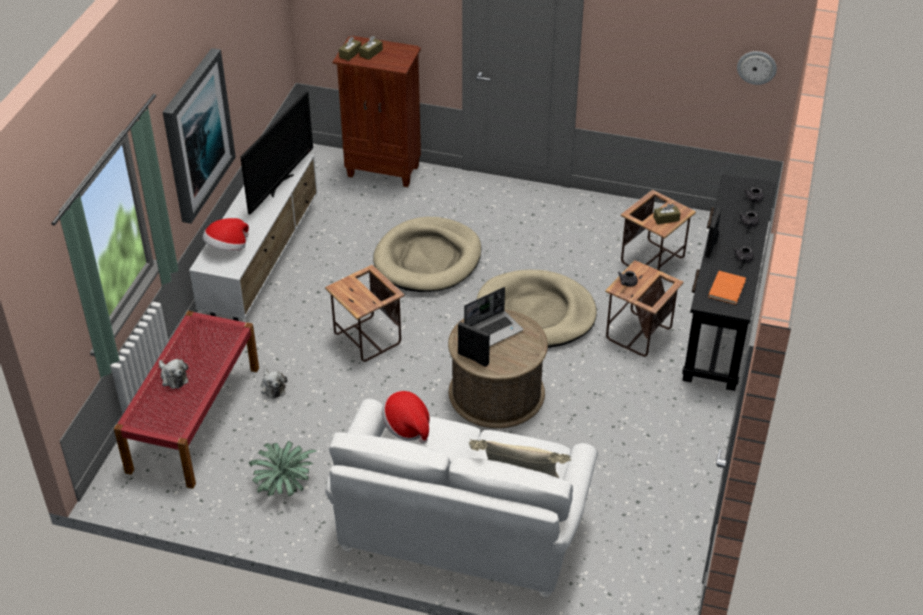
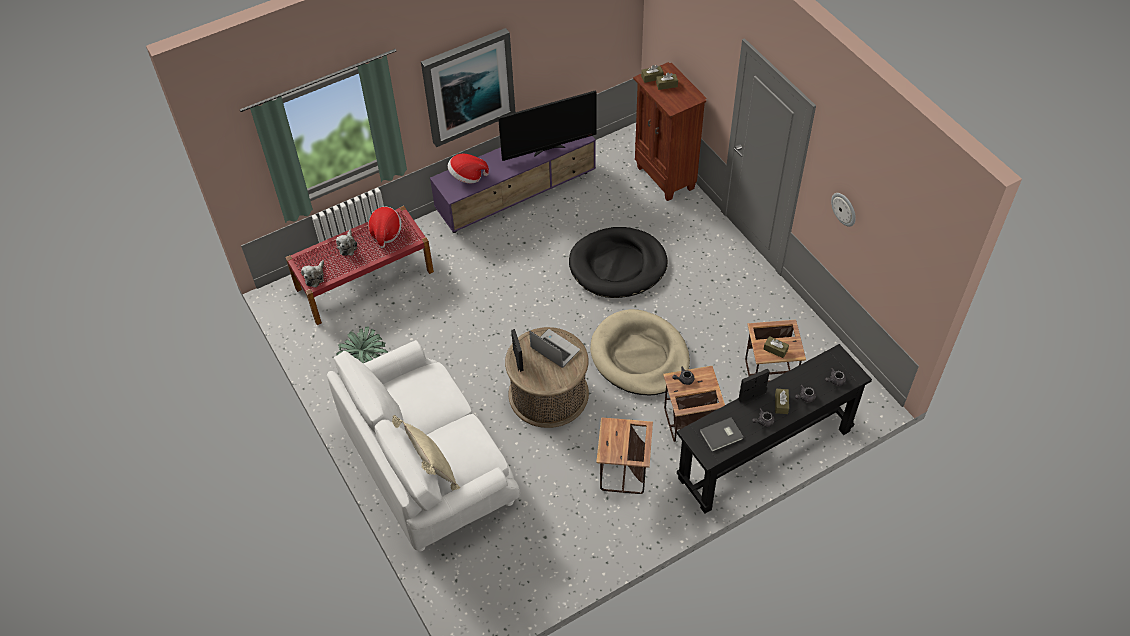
camera: 45 degrees right, 10 degrees up
(262, 259) = (517, 195): white tv stand -> purple tv stand
(272, 387) = (426, 291): plush toy -> plush toy (315, 277)
(368, 340) = (515, 298): side table -> side table (623, 473)
(407, 426) = (425, 377): hat -> hat (385, 233)
(428, 259) = (618, 265): beige dog bed -> black dog bed
(493, 330) = (554, 349): laptop -> laptop turned 150 degrees counterclockwise
(728, 288) = (722, 435): orange book -> grey book
(738, 239) = (781, 404): none -> brown tissue box
(756, 67) = (911, 274): wall clock -> wall clock (844, 209)

